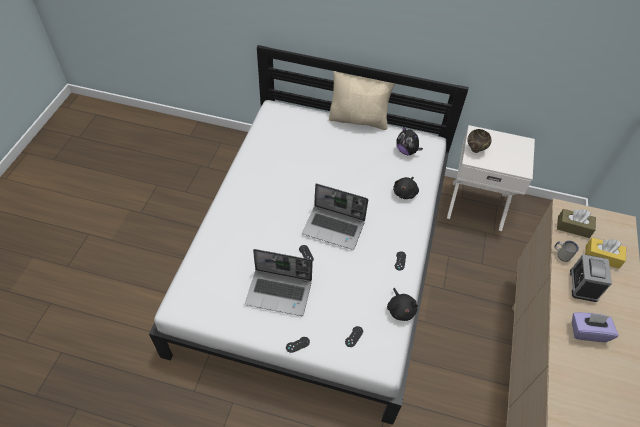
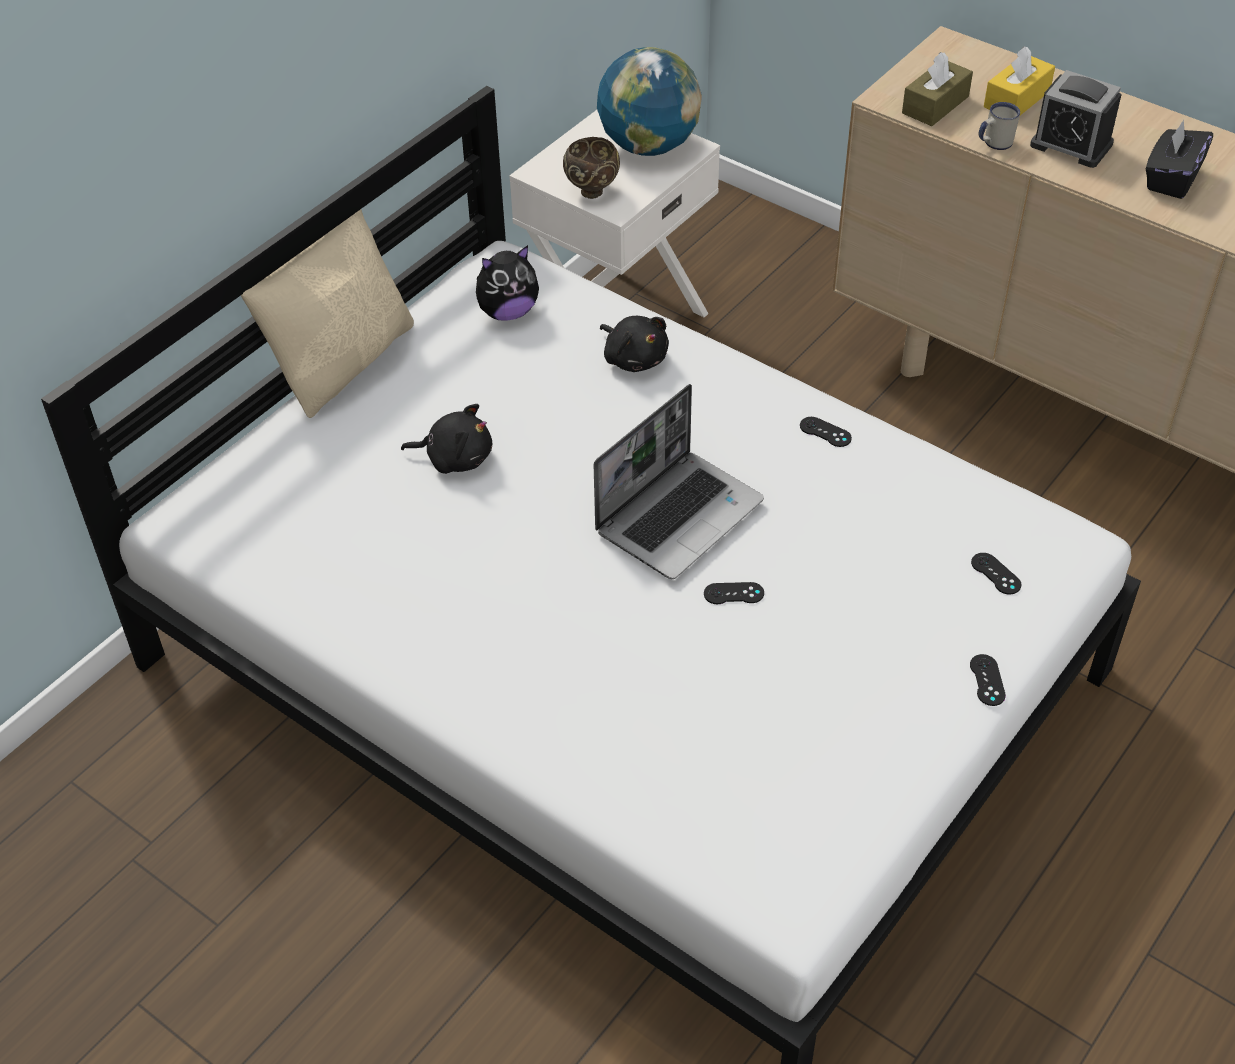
camera: 65 degrees left, 5 degrees down
(280, 292) = (828, 676): laptop -> none
(400, 309) = (952, 474): black plush toy -> black plush toy (455, 458)
(514, 158) = (649, 145): none -> globe
(587, 331) = (1171, 179): purple tissue box -> black tissue box

